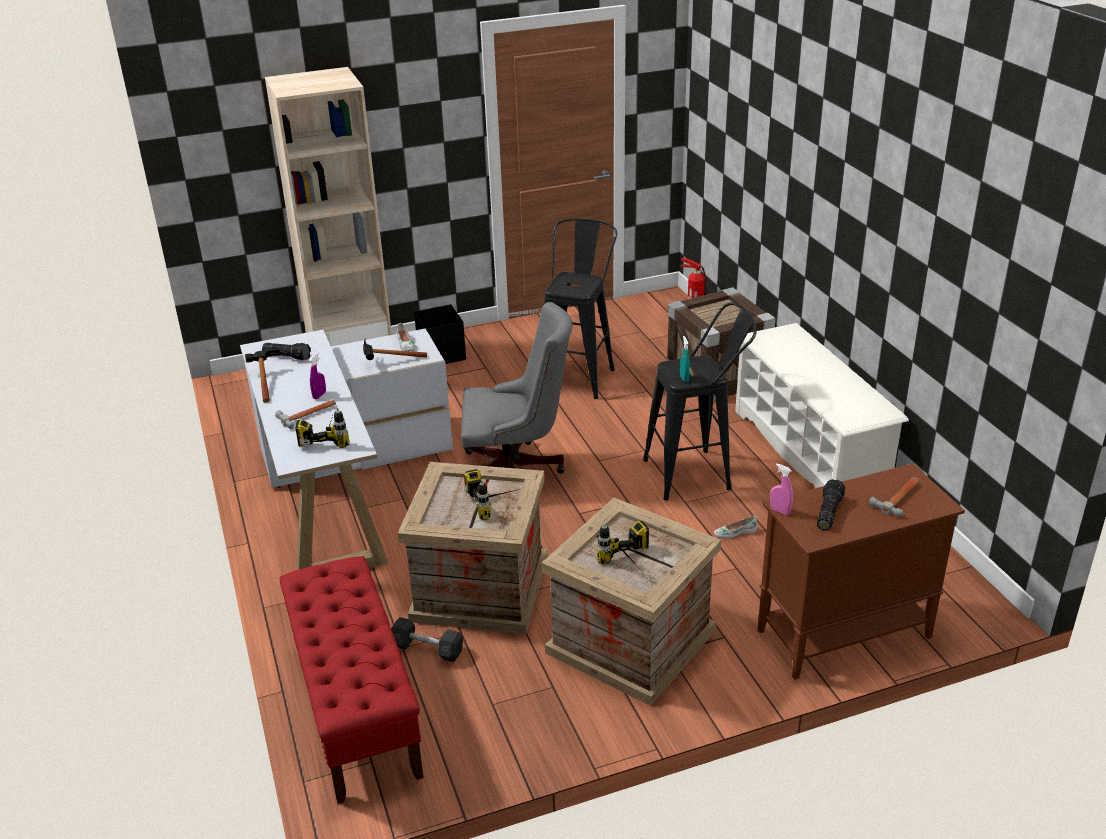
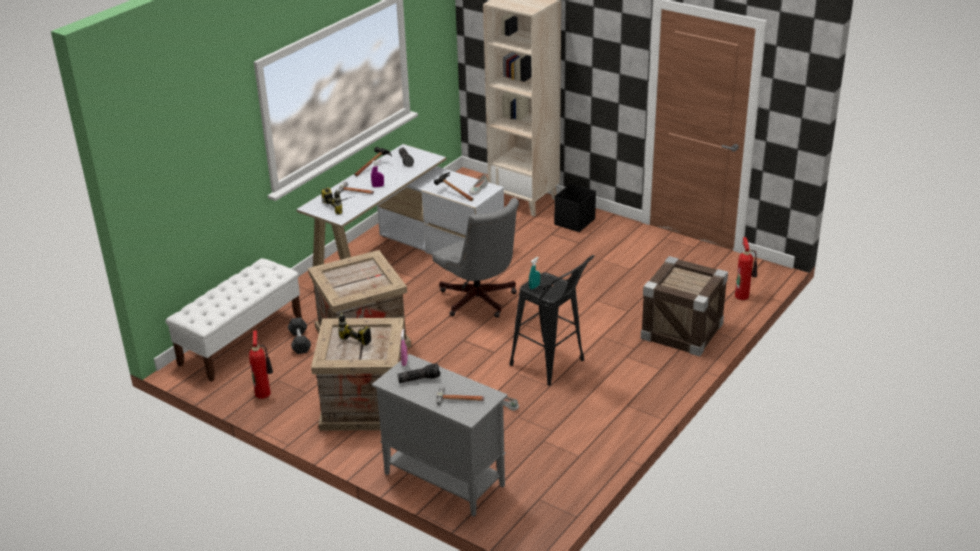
camera: 55 degrees right, 0 degrees up
(355, 707) = (241, 340): red bench -> white bench
(496, 503) = (364, 285): power drill -> none
(511, 729) = (264, 393): none -> fire extinguisher
(579, 375) = (613, 278): black stool -> none
(809, 452) = (631, 402): white shoe rack -> none
(842, 634) = (443, 479): brown cabinet -> grey cabinet

